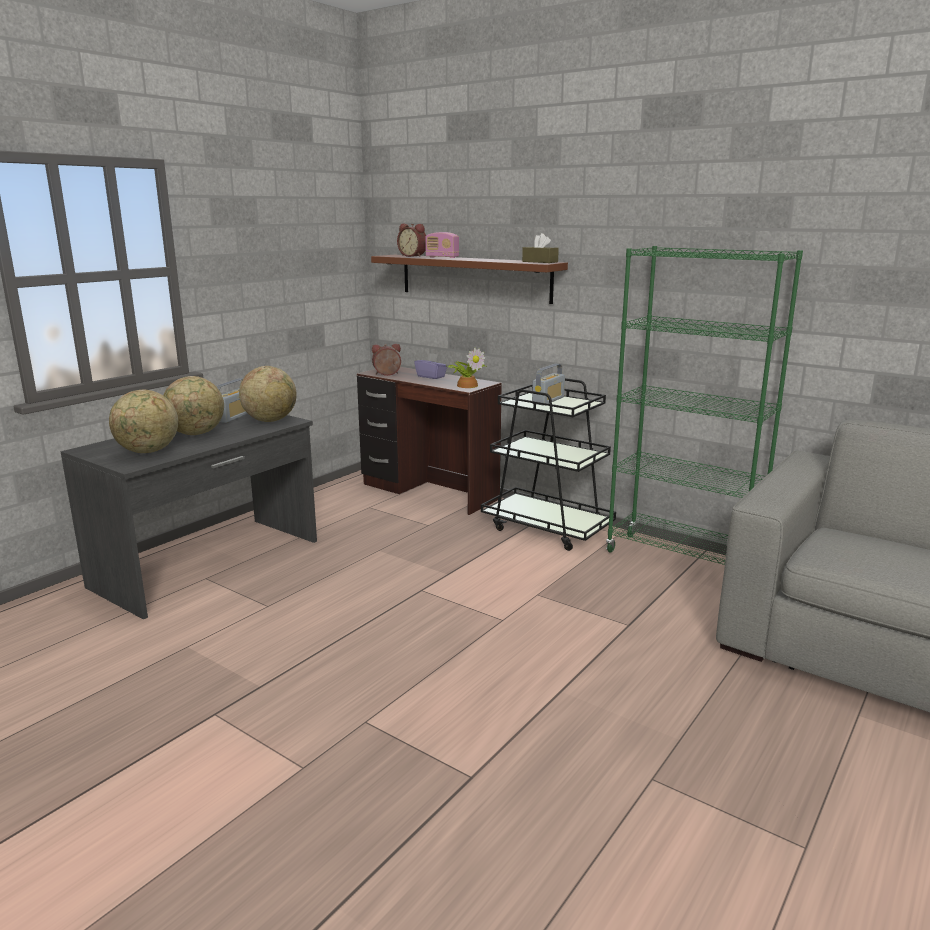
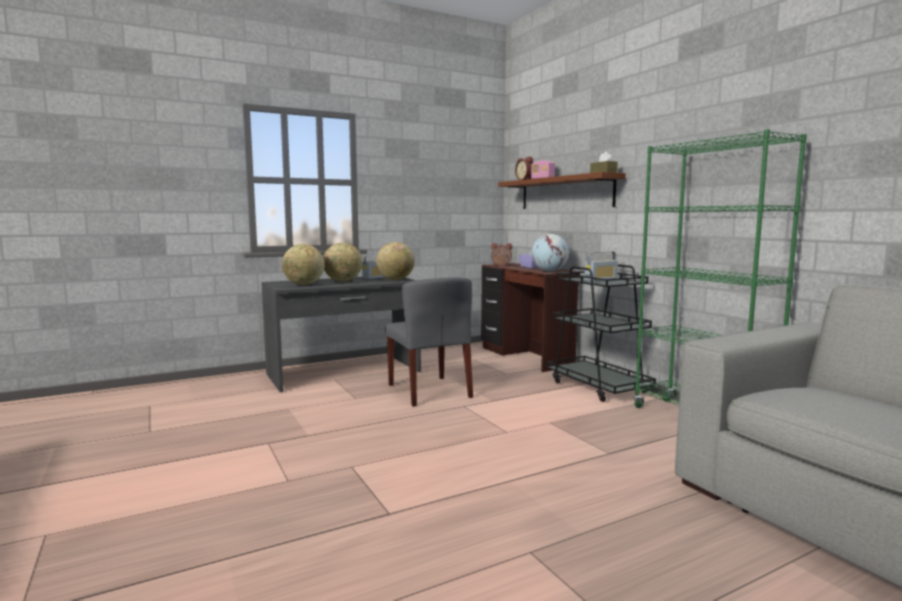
camera: 25 degrees right, 10 degrees down
(357, 573) = (429, 391): none -> grey chair
(467, 385) = (549, 271): potted plant -> globe

